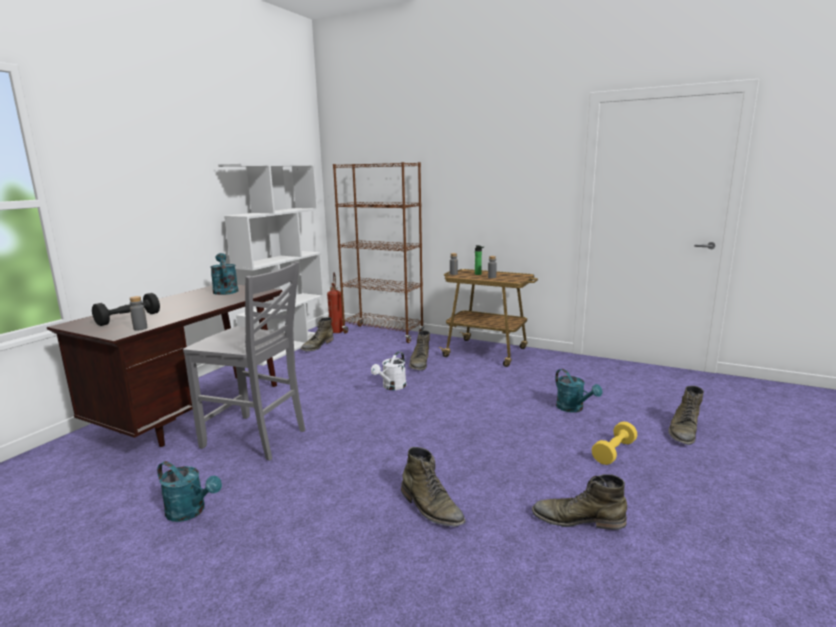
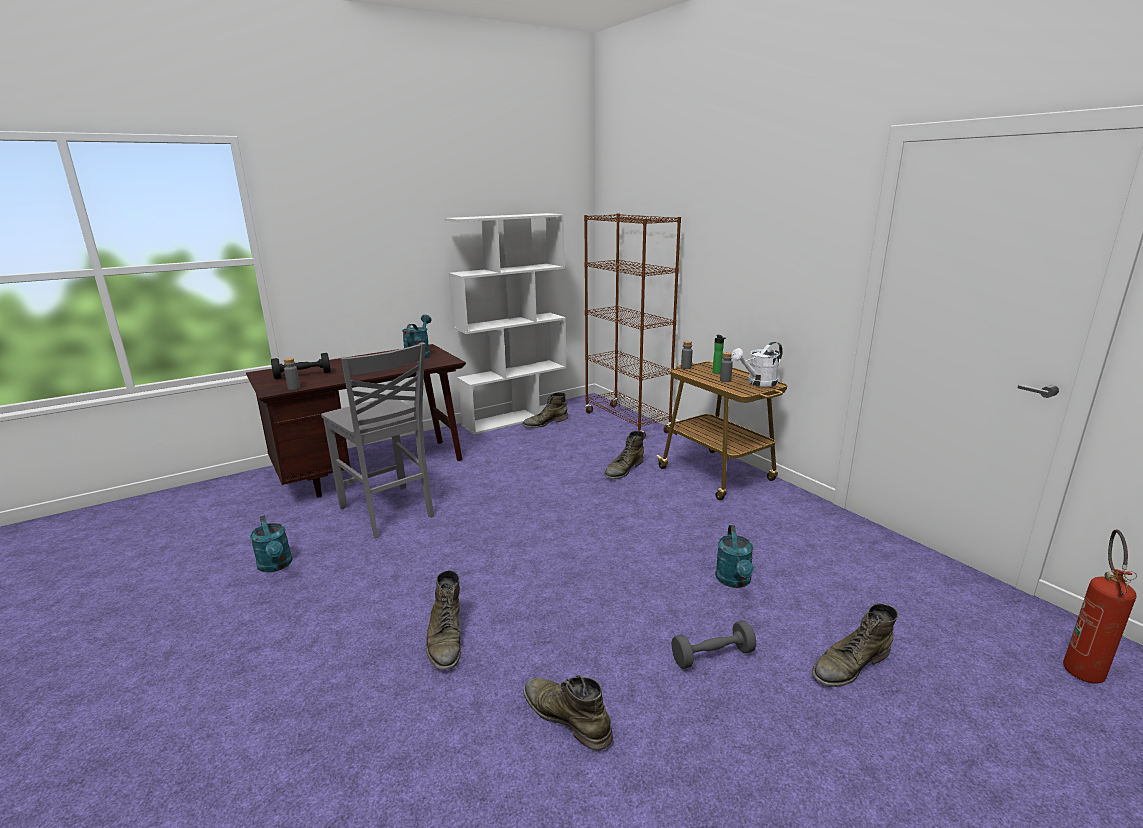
camera: 30 degrees right, 5 degrees up
(337, 330) = (584, 407): fire extinguisher -> fire extinguisher (1081, 666)
(392, 387) = (562, 491): white watering can -> white watering can (758, 383)
(614, 452) = (712, 656): yellow dumbbell -> grey dumbbell

